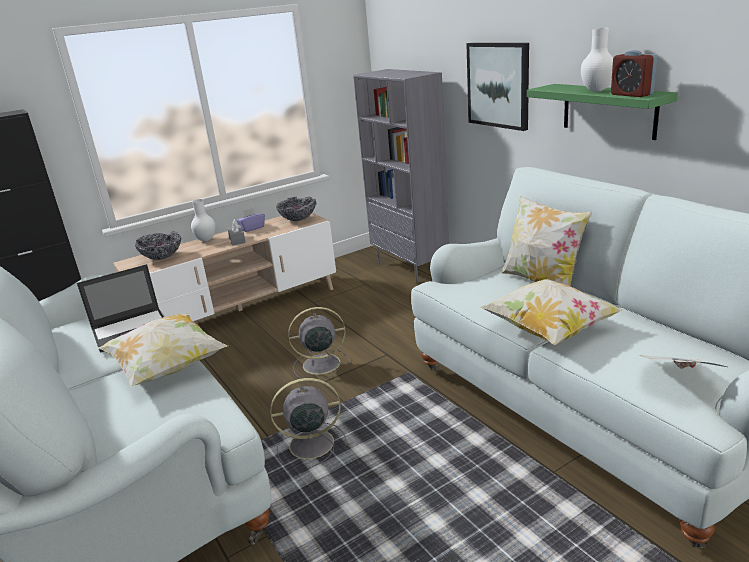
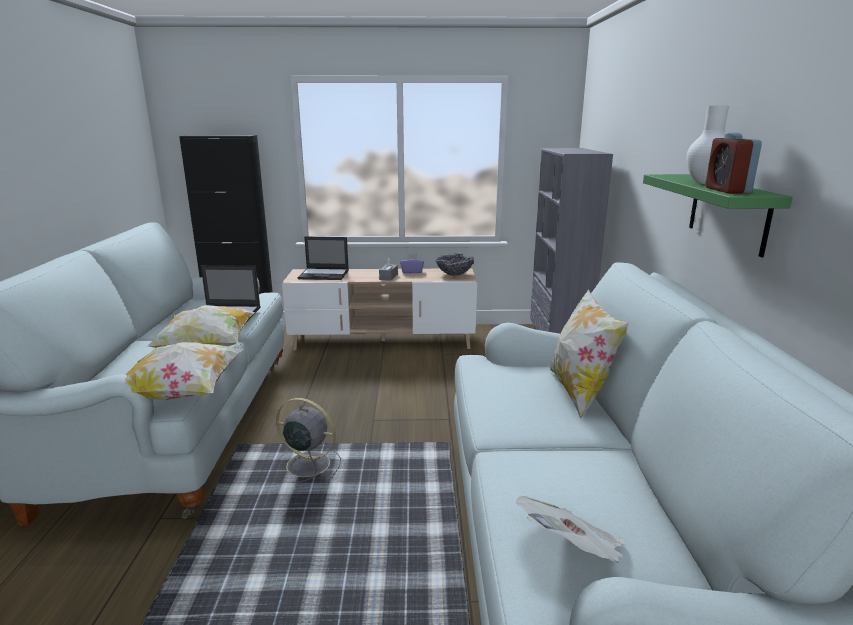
camera: 30 degrees right, 5 degrees down
(162, 257) = (324, 274): bowl -> laptop
(206, 240) = (369, 271): white vase -> none
(319, 364) = (388, 405): grey fan -> none
(498, 85) = (651, 172): picture -> none
(548, 330) = (518, 440): pillow -> pillow (183, 392)

